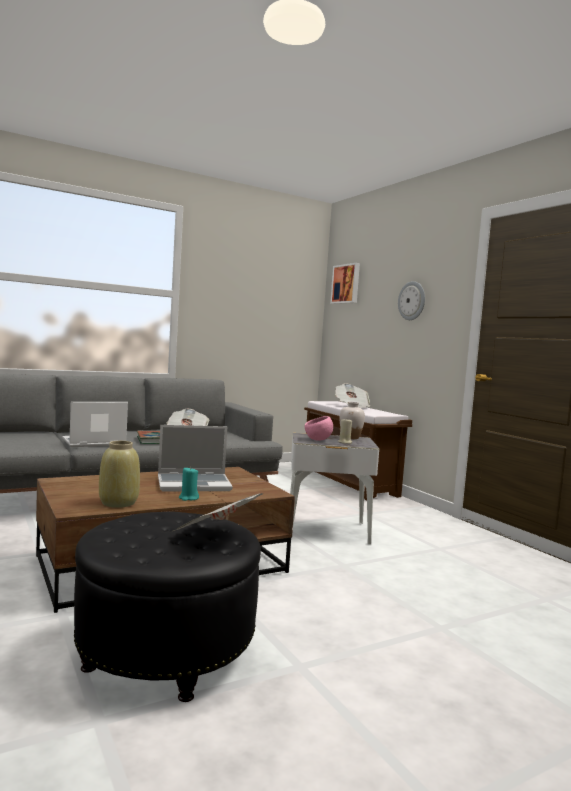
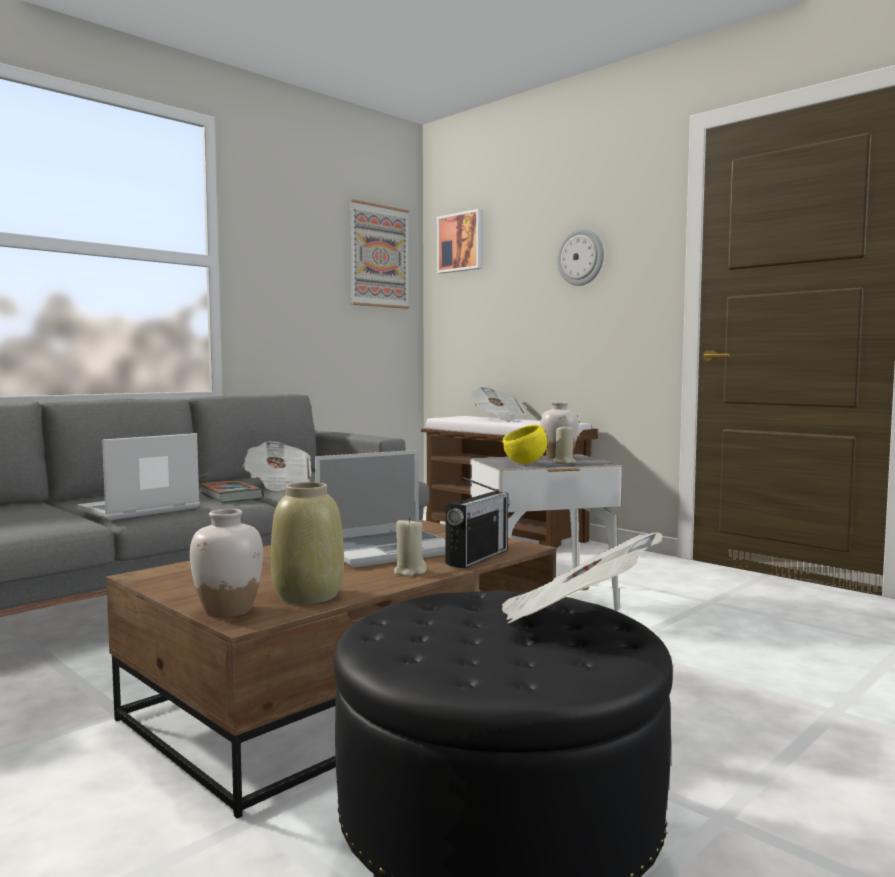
camera: 15 degrees left, 0 degrees up
(70, 505) = (228, 611): none -> white vase
(188, 498) = (409, 572): turquoise candle -> beige candle
(238, 495) = (477, 557): none -> radio
(291, 291) = (379, 256): none -> picture
(318, 440) = (525, 463): pink bowl -> yellow bowl

